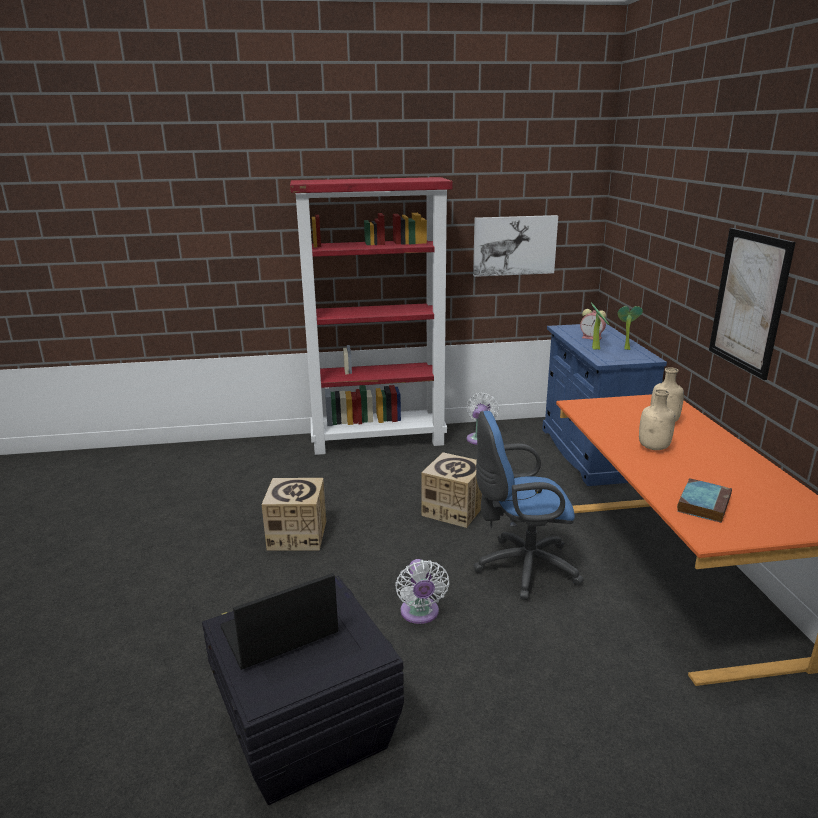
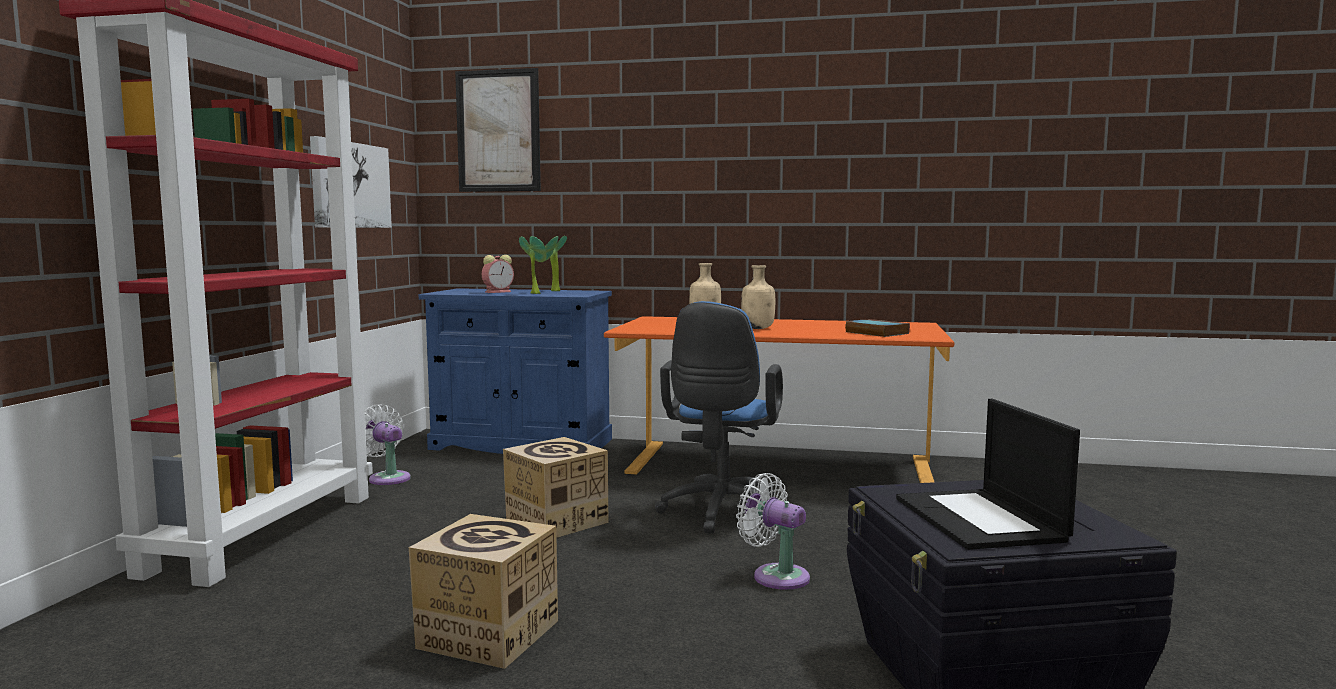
camera: 70 degrees left, 15 degrees down
(420, 614) = (776, 576): white fan -> white fan turned 150 degrees counterclockwise
(749, 301) = (729, 192): picture -> picture (498, 131)

